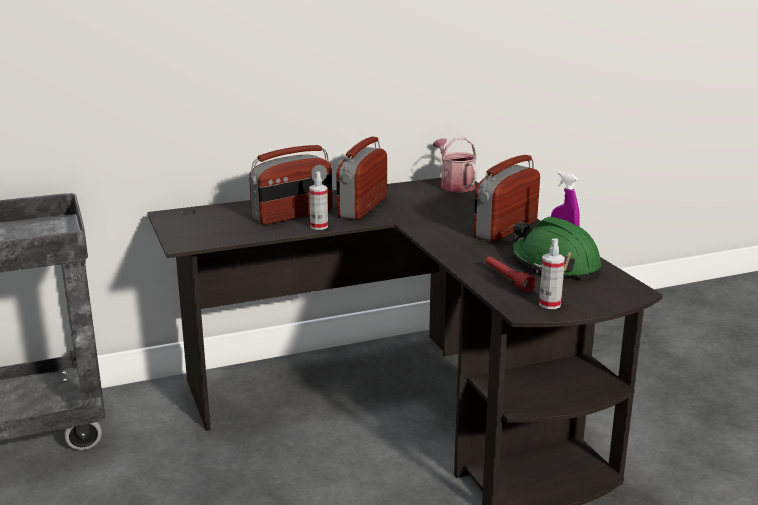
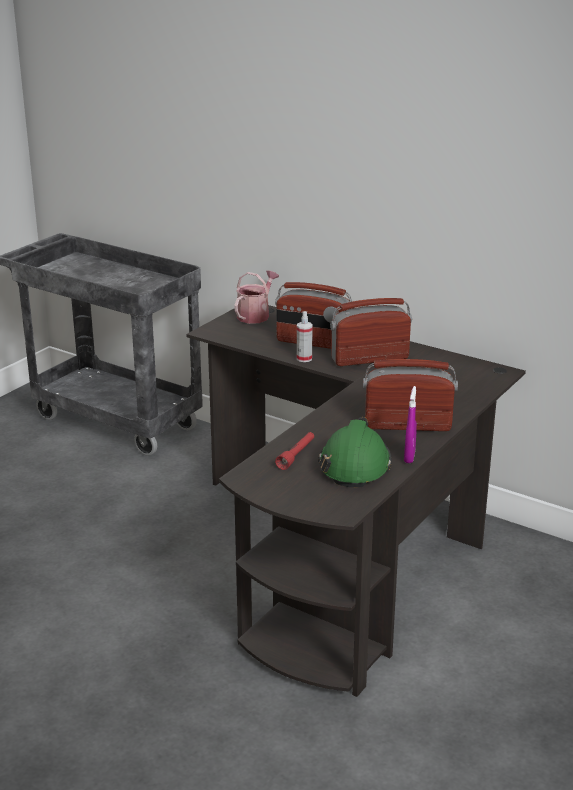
camera: 55 degrees right, 5 degrees up
(455, 185) = (484, 375): watering can -> watering can (255, 315)
(549, 304) = (268, 484): spray bottle -> none

